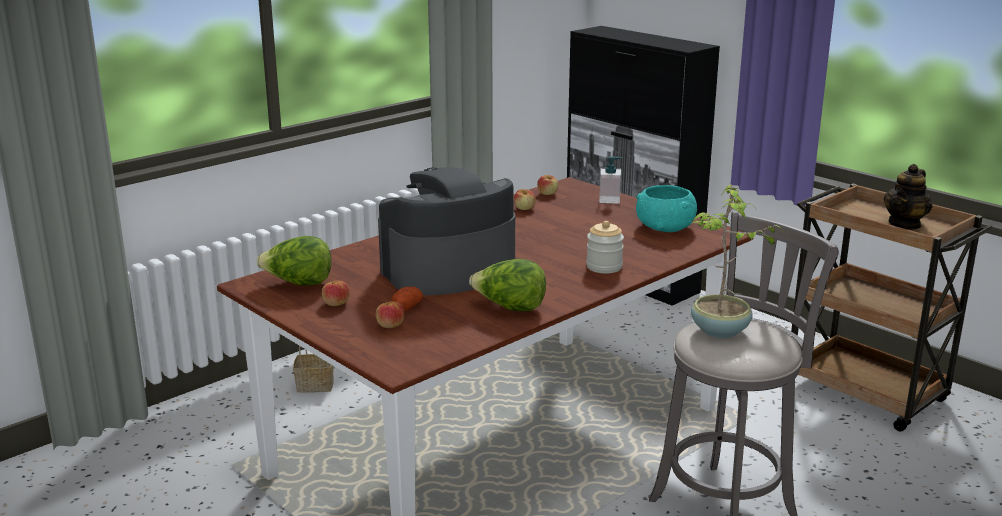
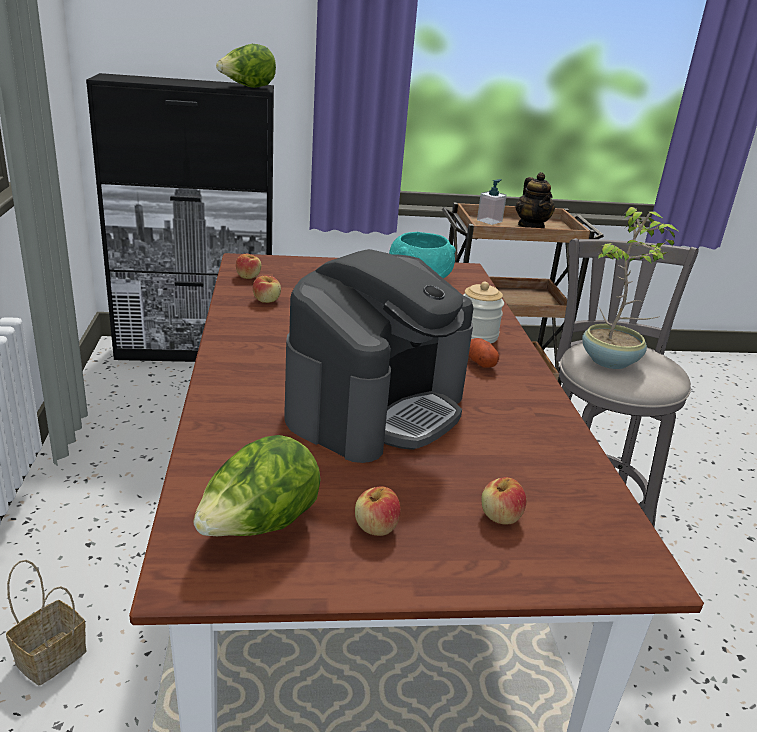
camera: 55 degrees left, 5 degrees up
(407, 307) = (454, 478): potato -> potato (480, 362)
(448, 271) = (376, 407): coffee machine -> coffee machine turned 150 degrees counterclockwise
(510, 308) = (529, 420): lettuce -> lettuce (247, 87)
(609, 200) = (316, 266): soap dispenser -> soap dispenser (489, 221)

